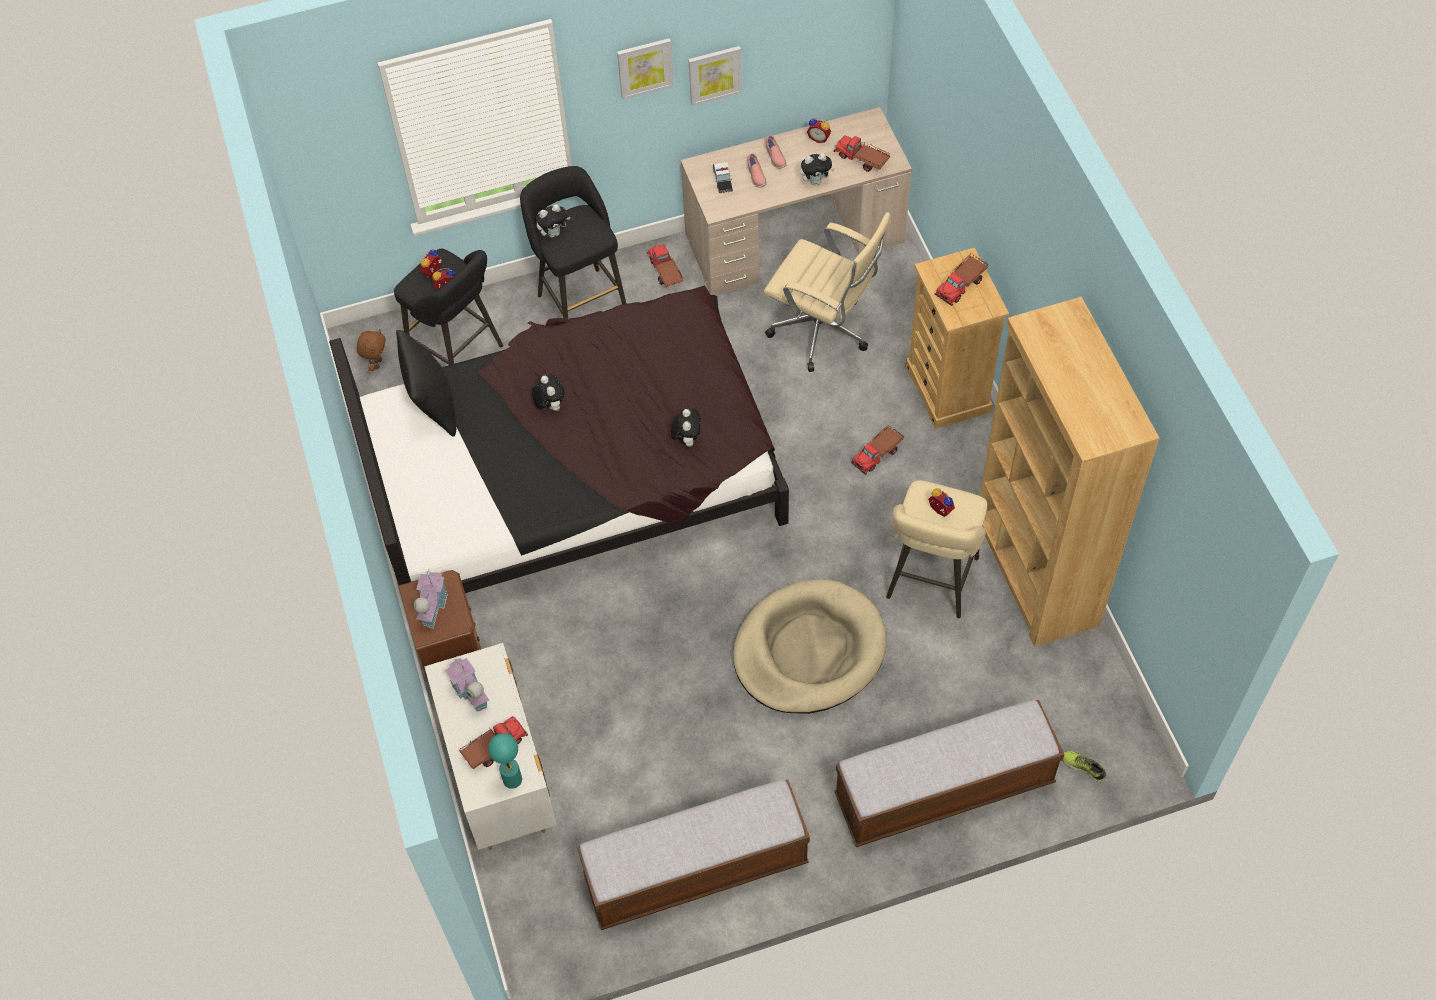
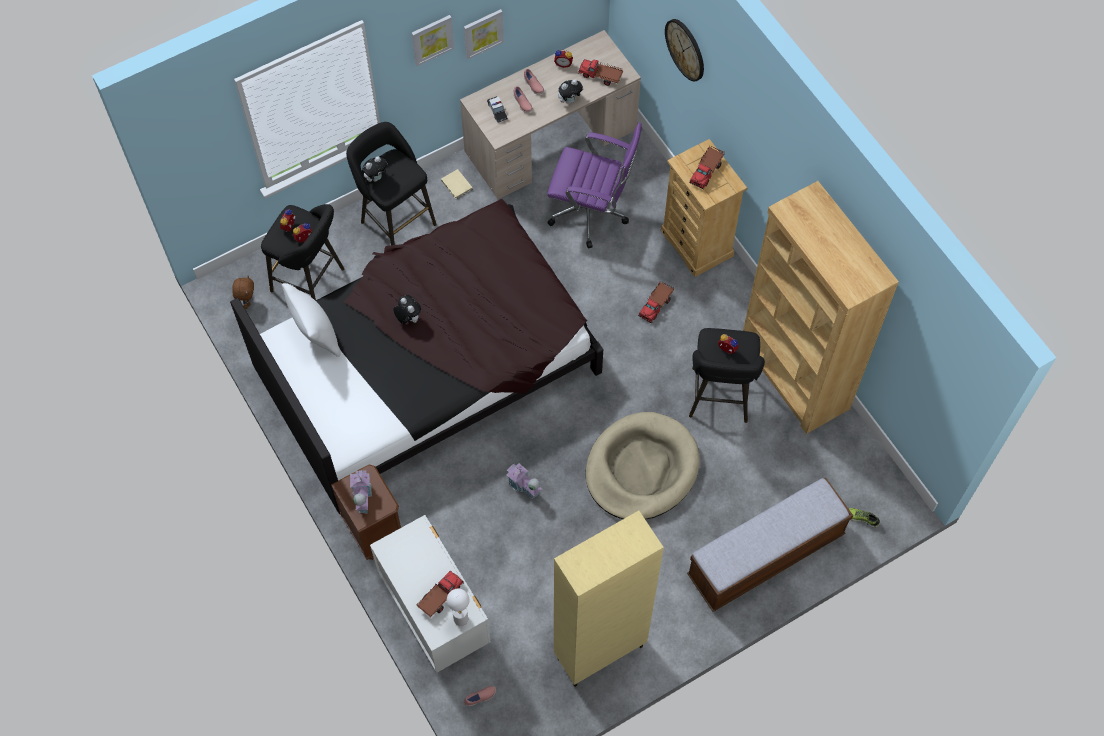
camera: 15 degrees left, 5 degrees up
(433, 406) = (316, 335): black pillow -> white pillow
(470, 694) = (411, 559): toy house -> toy house (523, 487)
(512, 779) = (460, 618): turquoise table lamp -> white table lamp
(530, 895) = (480, 697): none -> pink shoe
(665, 272) = (456, 185): toy truck -> beige book
(687, 439) = (521, 326): plush toy -> none
(695, 870) = (598, 653): bench -> beige cabinet
(824, 332) = (592, 214): beige office chair -> purple office chair
(930, 583) = (719, 399): beige stool -> black stool
(958, 125) = (685, 49): none -> wall clock

